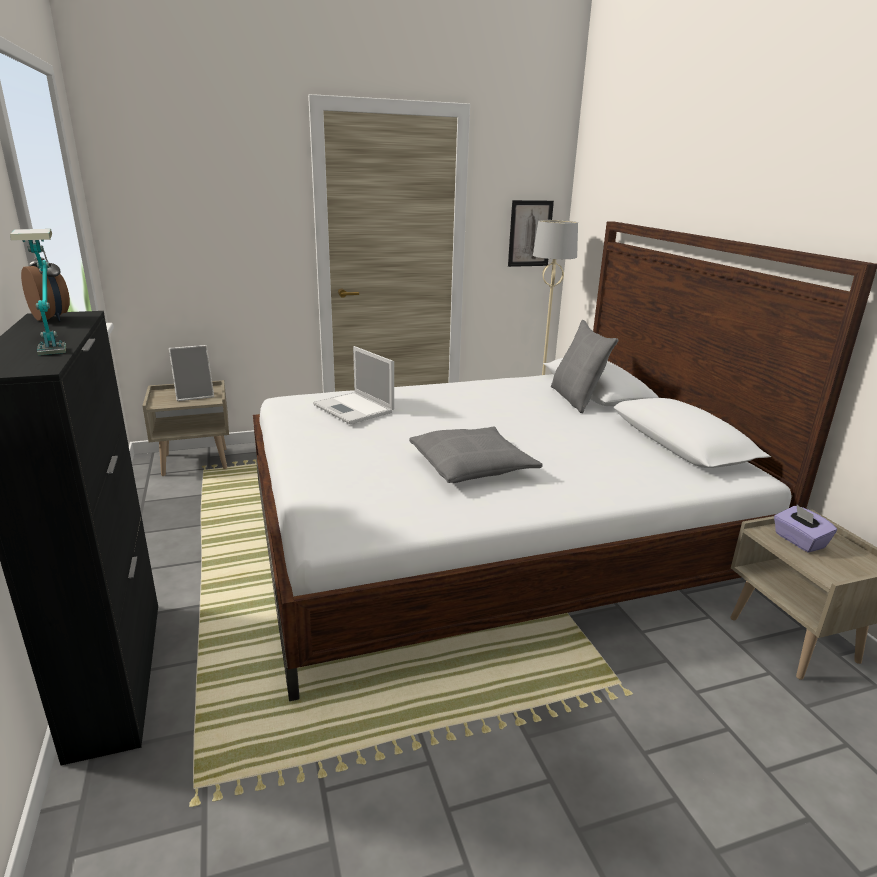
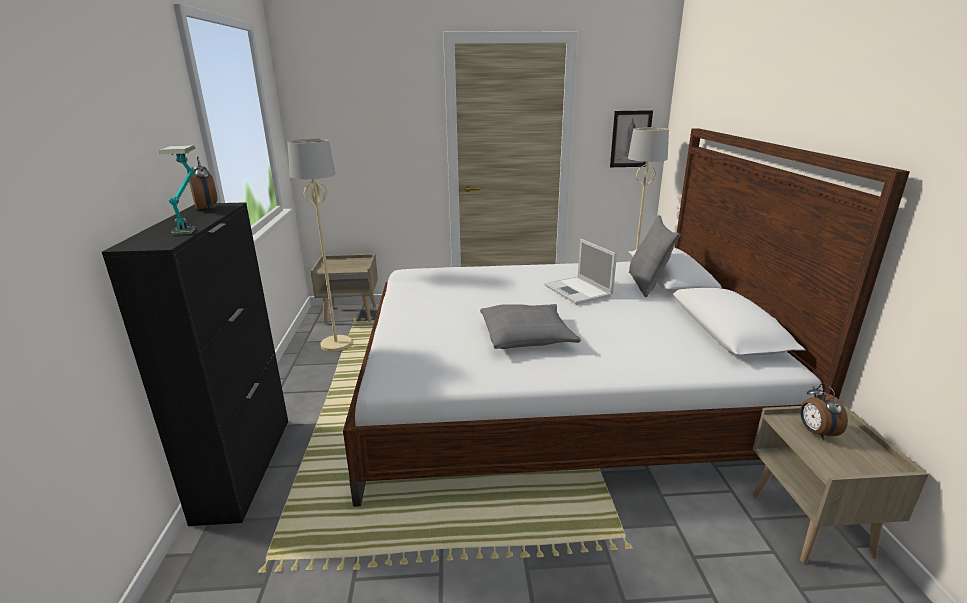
camera: 15 degrees right, 0 degrees up
(189, 501) = (336, 344): none -> beige floor lamp
(195, 395) = (350, 264): picture frame -> none
(354, 409) = (454, 282): laptop -> laptop (578, 291)
(799, 541) = (815, 432): purple tissue box -> alarm clock

